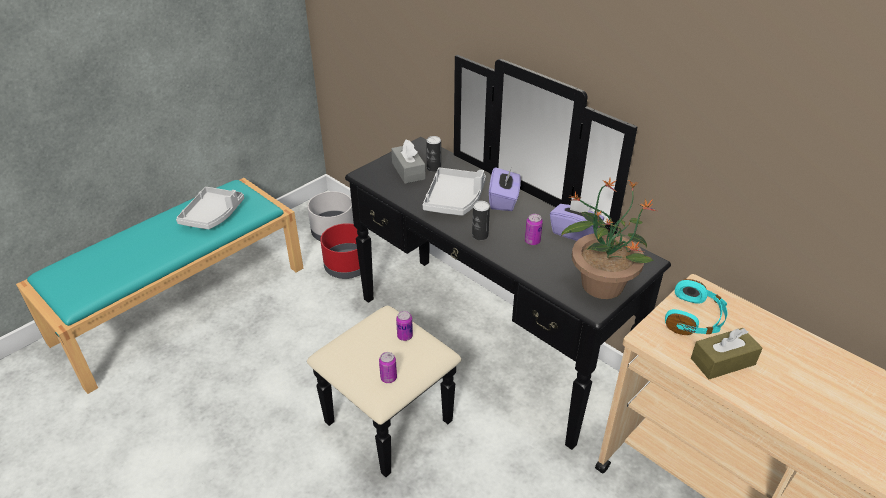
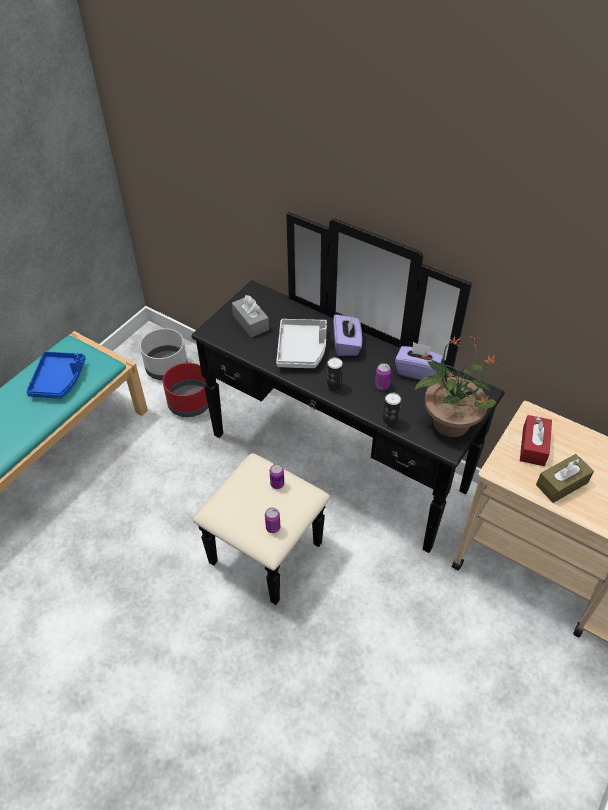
camera: 10 degrees left, 10 degrees up
(213, 215) = (59, 380): grey tray -> blue tray
(434, 168) = (273, 316): can -> can (390, 421)
(694, 319) = (533, 446): turquoise headphones -> red tissue box

